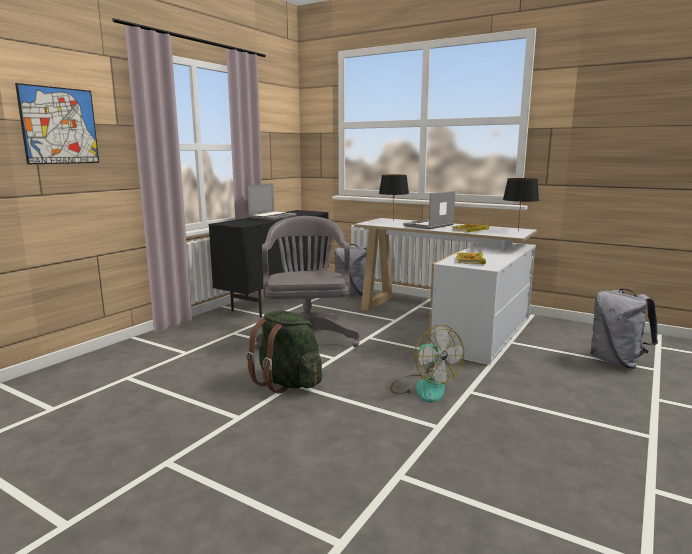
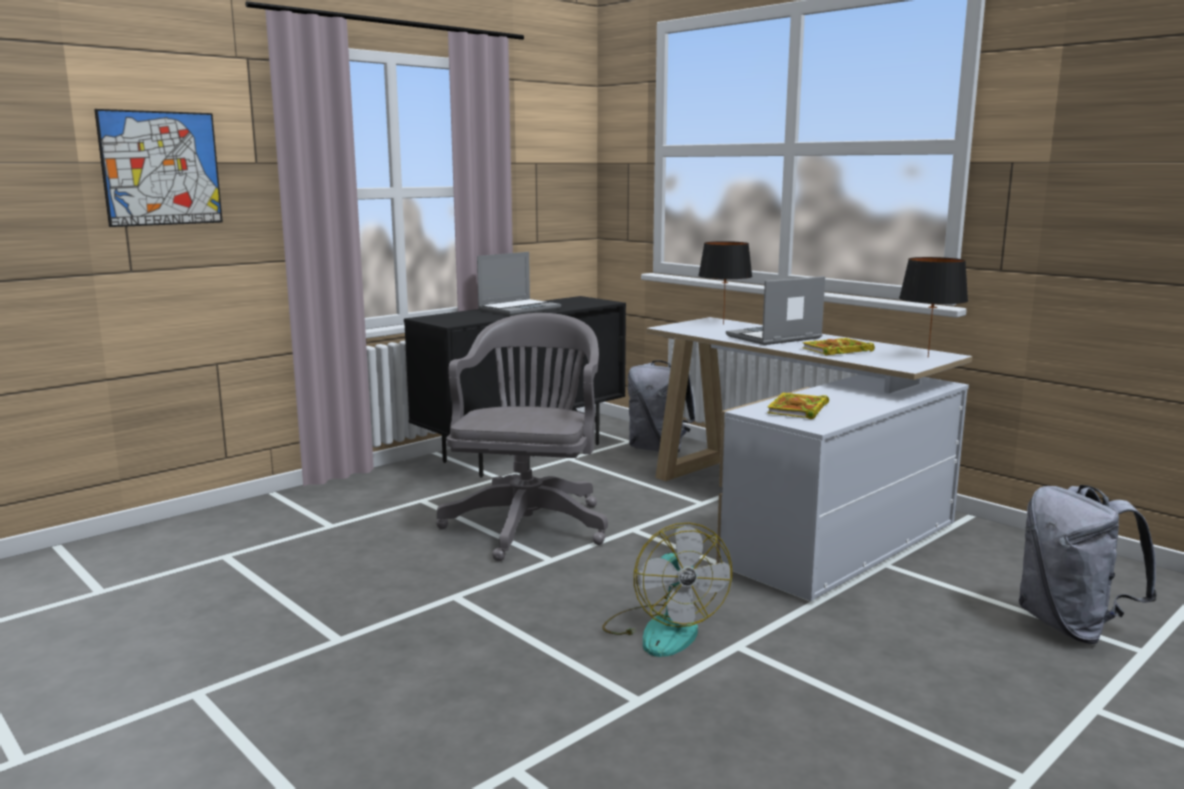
camera: 15 degrees right, 0 degrees up
(287, 383) = (447, 593): green backpack -> none

